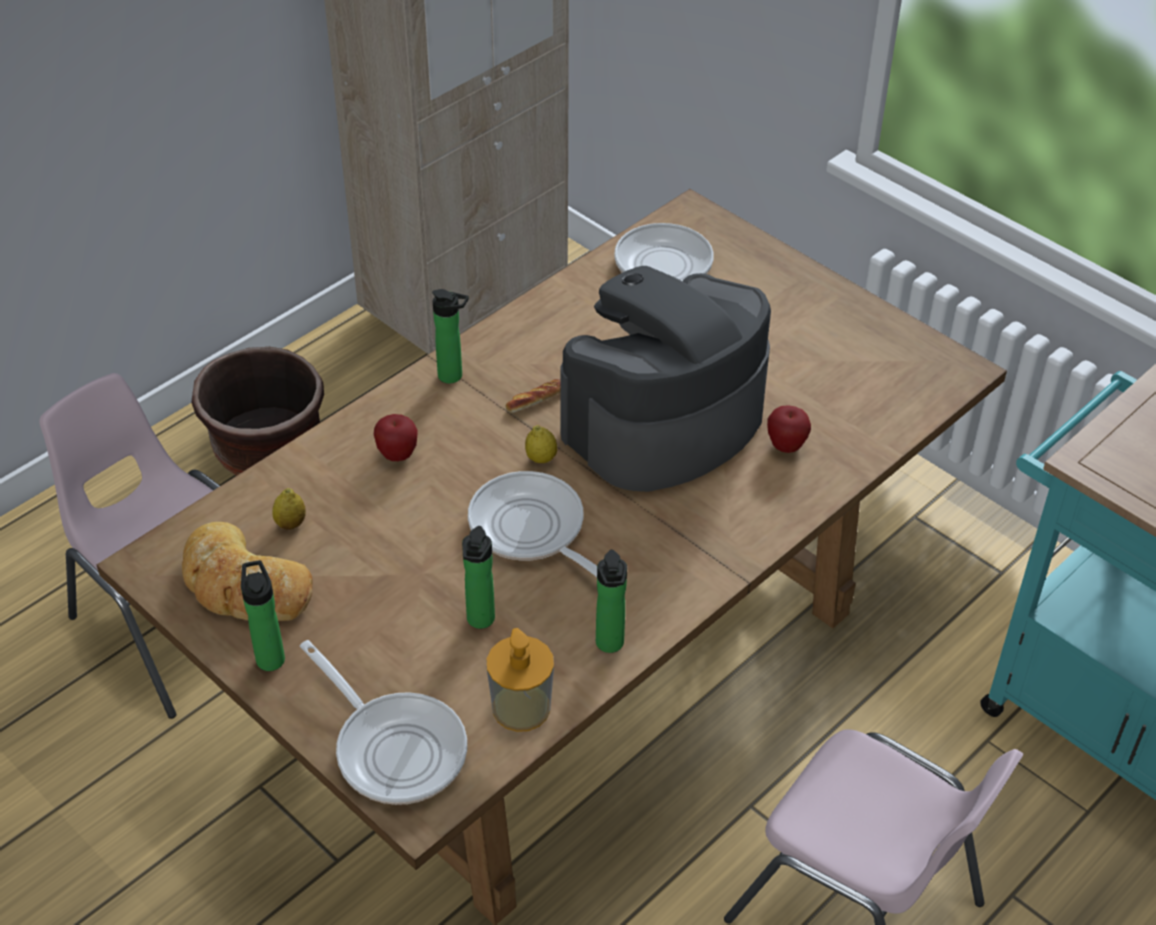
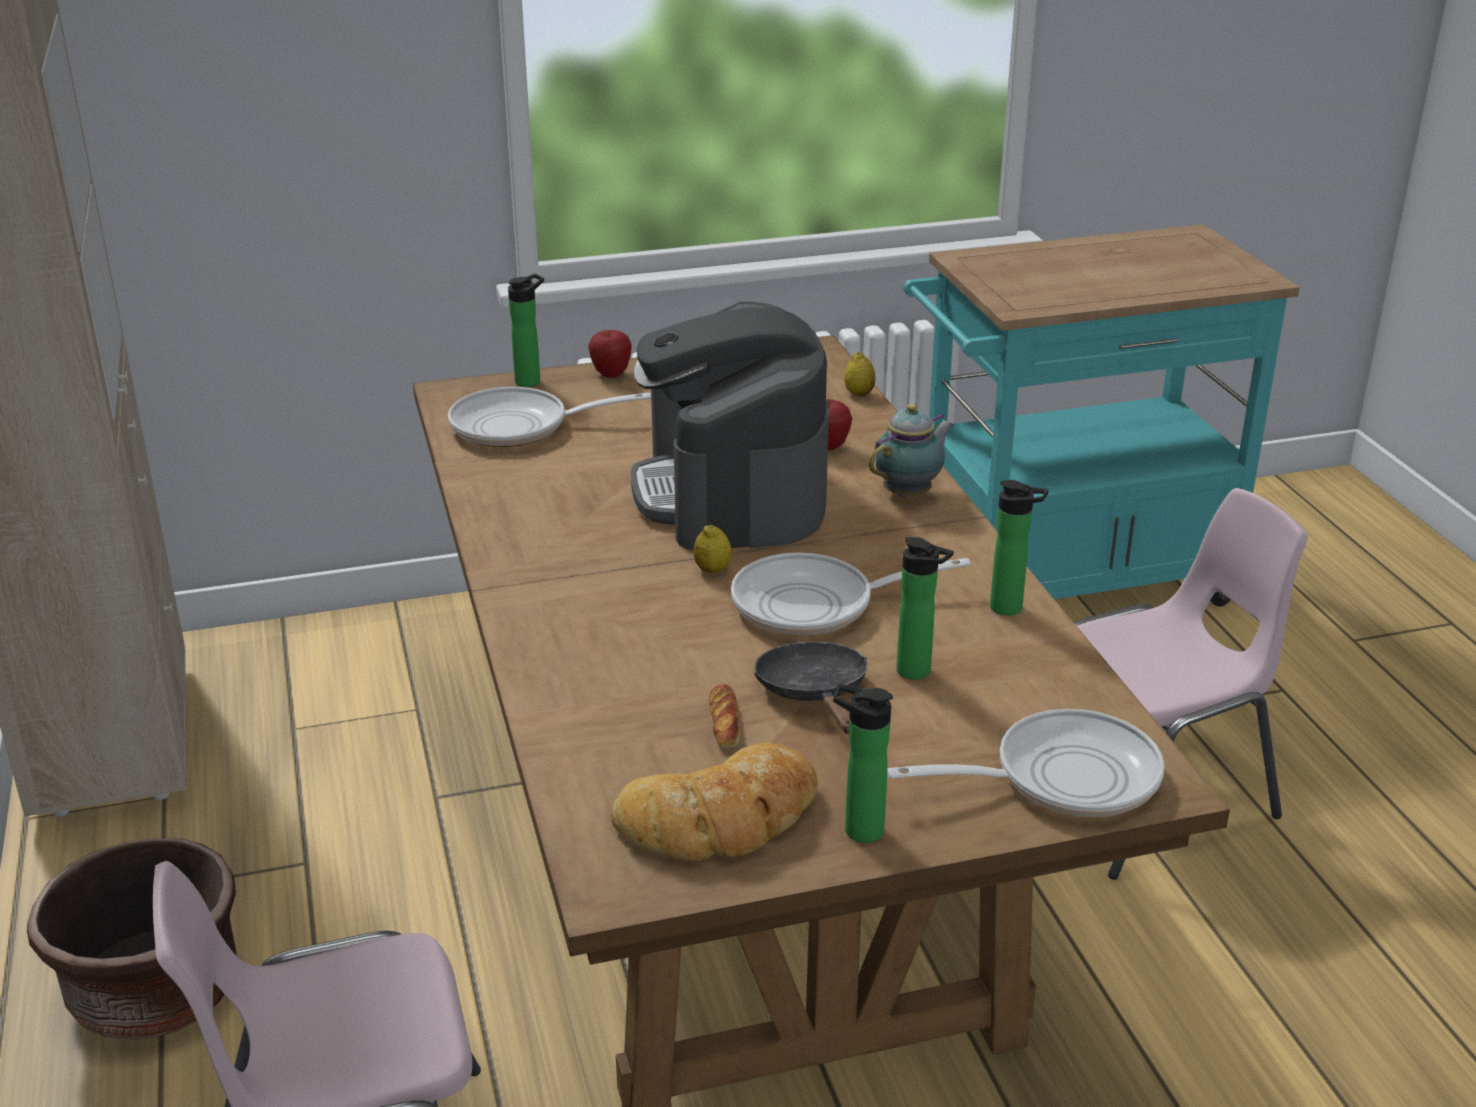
camera: 60 degrees left, 15 degrees down
(291, 524) = (651, 756): lemon -> lemon (859, 393)
(397, 455) = (613, 653): apple -> apple (611, 374)
(415, 575) = (814, 693): none -> black frying pan
(454, 376) = (528, 583): bottle -> bottle (531, 381)
(521, 707) = (1058, 682): soap dispenser -> none
(536, 400) = (622, 547): bread -> bread (725, 722)
(749, 523) = (910, 493): none -> teapot

